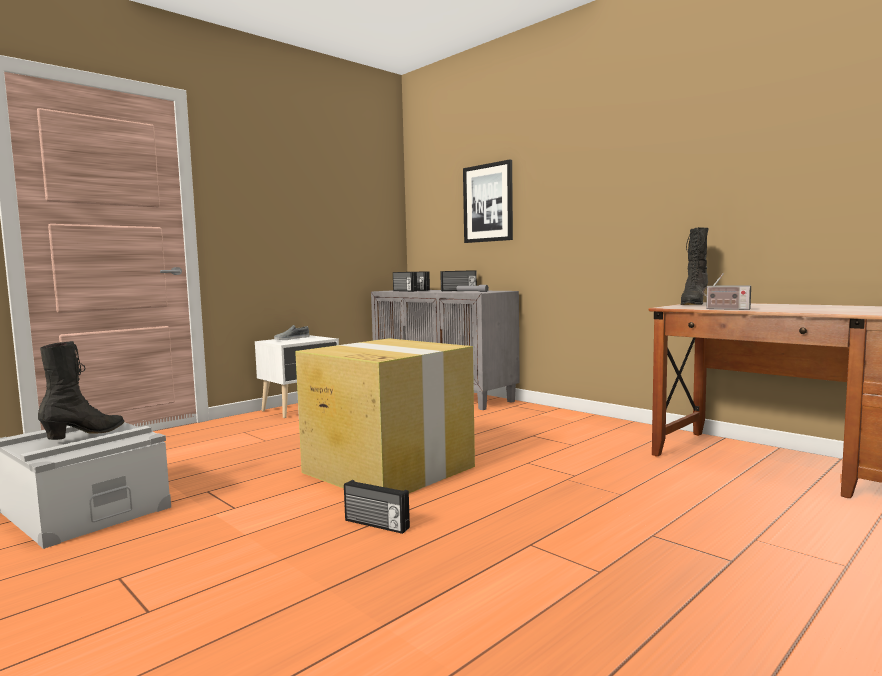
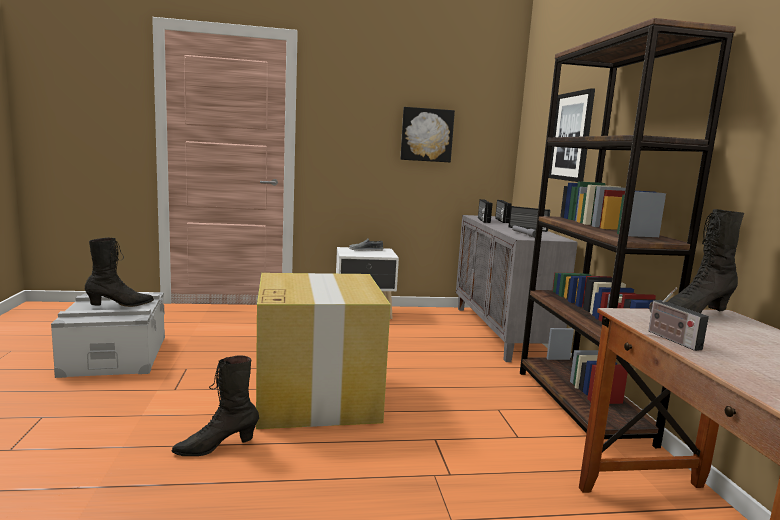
camera: 35 degrees right, 5 degrees up
(329, 211) = (426, 135): none -> picture
(376, 525) = (216, 447): radio -> black boot
(575, 419) = (581, 405): none -> brown bookcase

